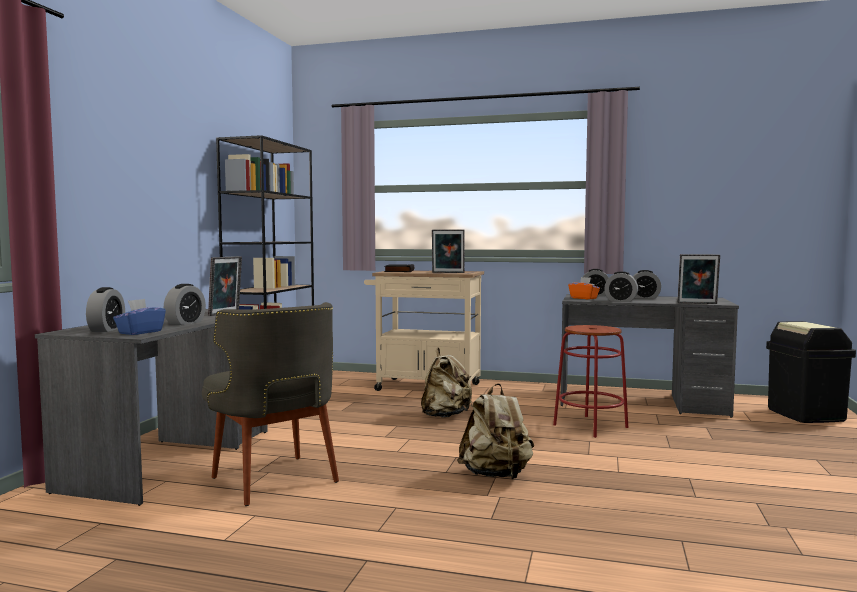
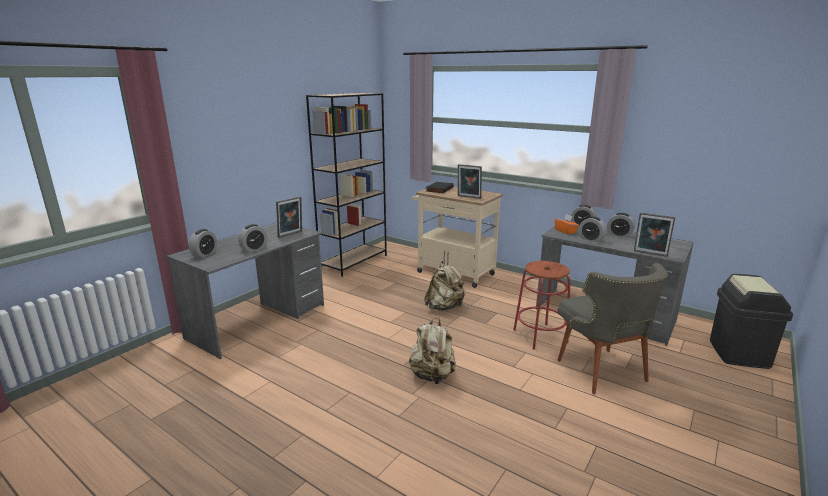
camera: 20 degrees right, 15 degrees up
(140, 332) = (217, 261): blue tissue box -> none
(274, 480) = (300, 351): grey chair -> grey chair (601, 370)

